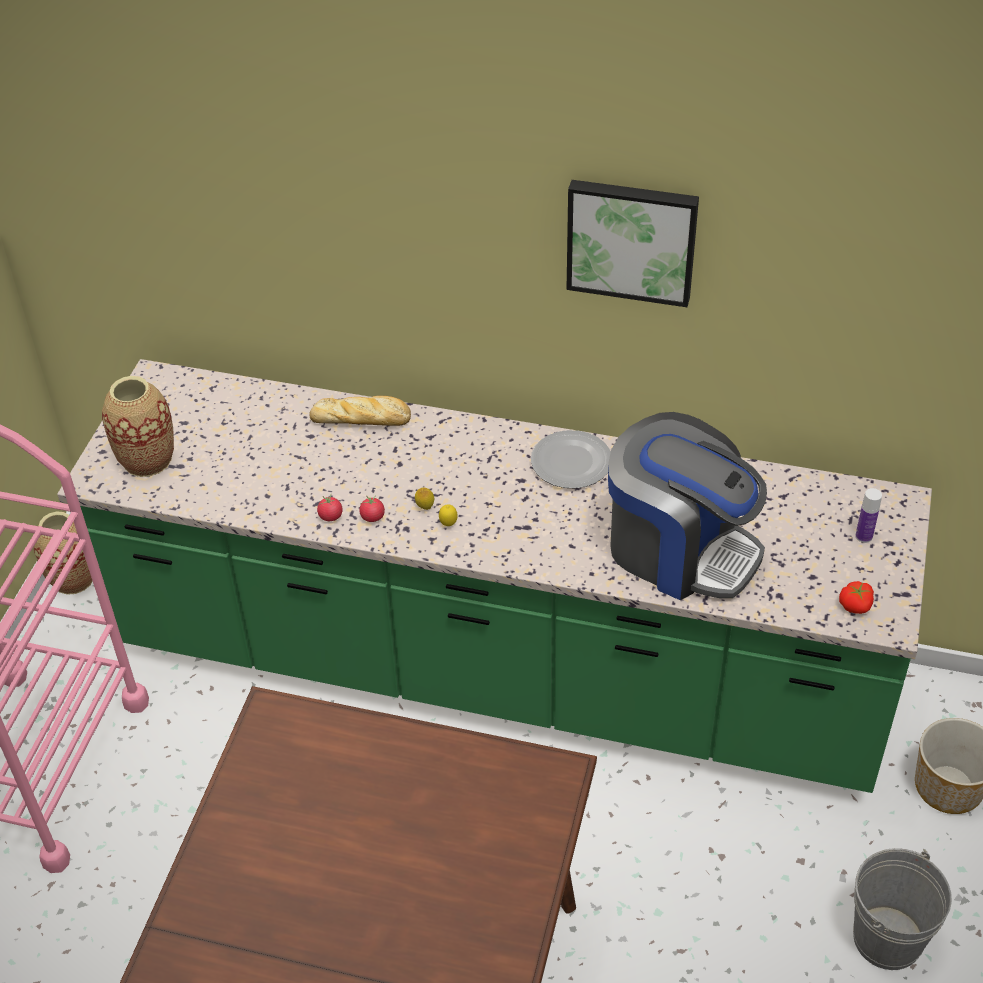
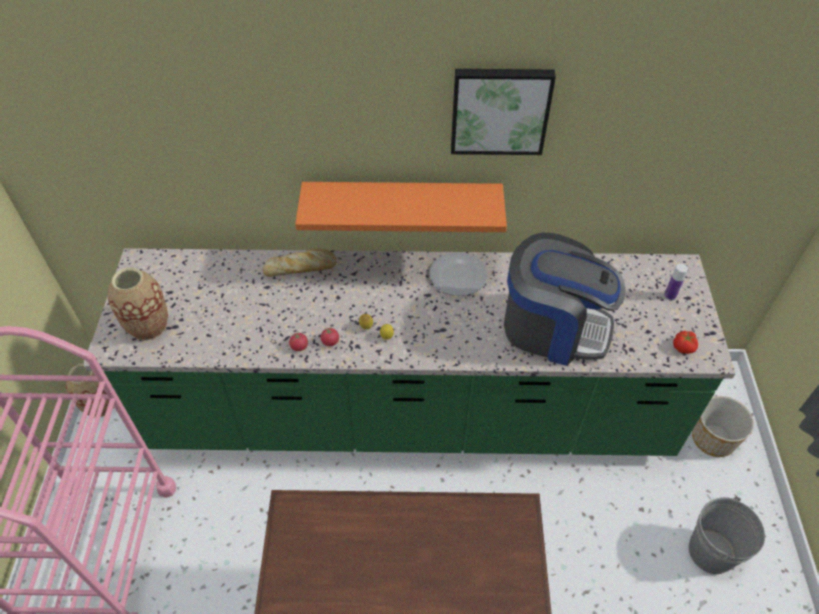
camera: 15 degrees left, 5 degrees up
(507, 350) = (402, 203): none -> orange shelf

